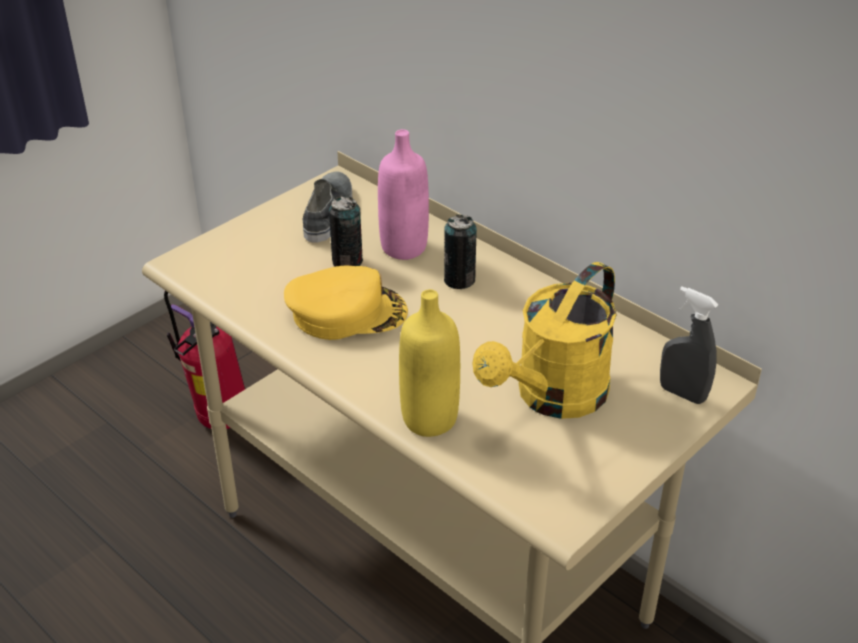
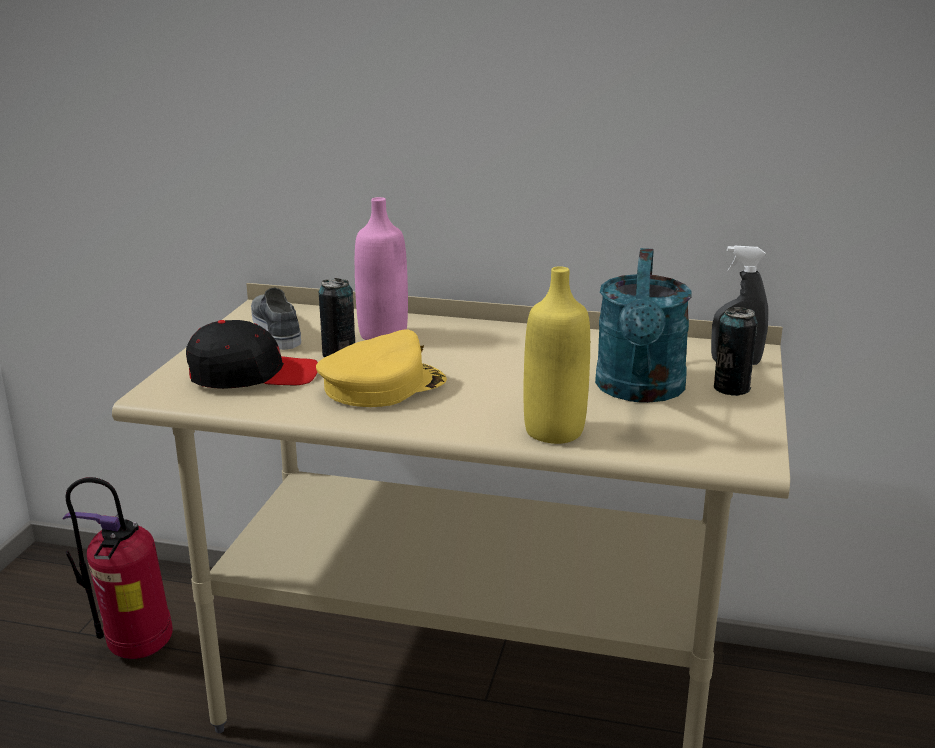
camera: 30 degrees left, 15 degrees down
(262, 265) = (252, 375): none -> black cap
(459, 280) = (462, 342): can -> can (731, 388)
(552, 398) = (640, 391): yellow watering can -> turquoise watering can

